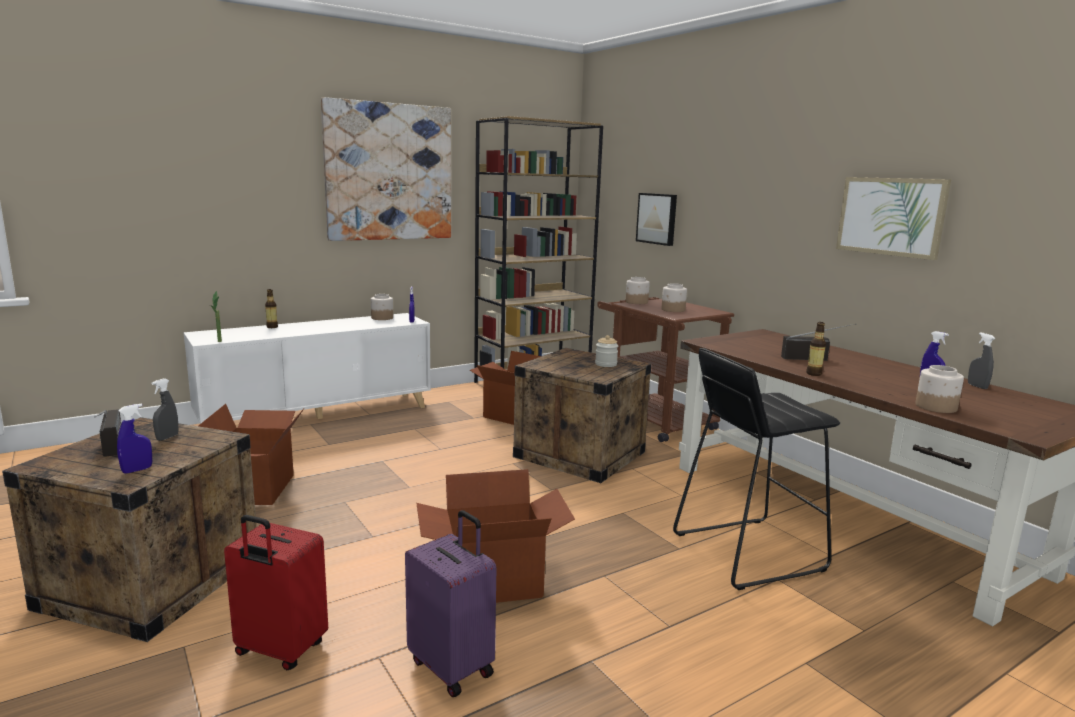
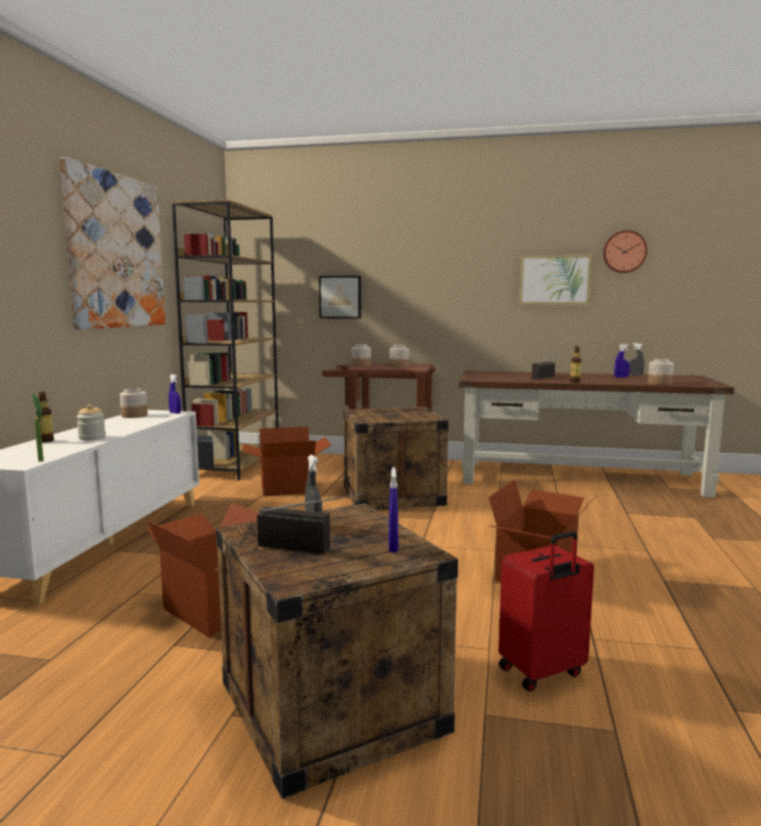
camera: 45 degrees left, 5 degrees down
(453, 666) = (631, 618): purple suitcase -> none
(606, 364) = (405, 411): jar -> jar (92, 438)
(746, 551) = (589, 508): black stool -> none
(1006, 176) = (624, 252): none -> wall clock

